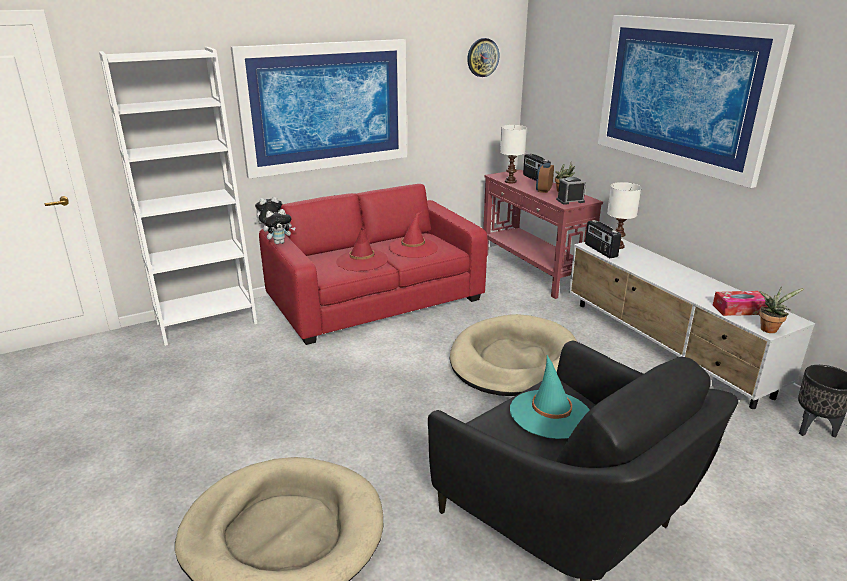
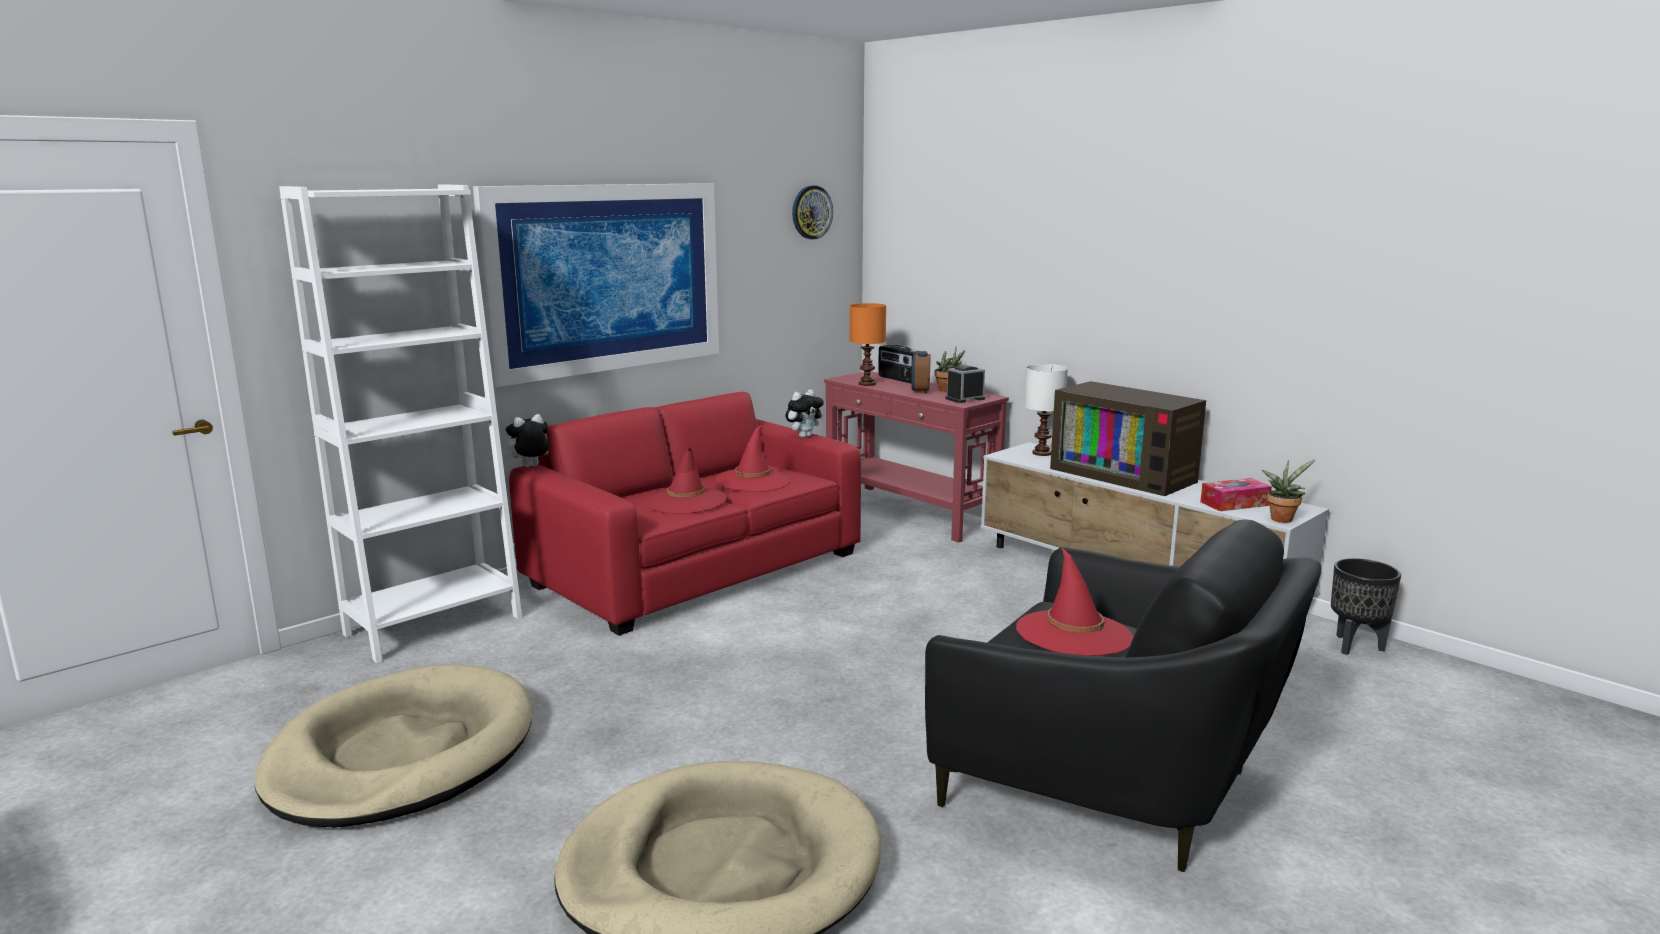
camera: 15 degrees left, 10 degrees down
(280, 242) = (558, 481): plush toy -> plush toy (804, 436)
(510, 181) = (867, 384): white table lamp -> orange table lamp
(513, 360) = (941, 619): beige dog bed -> beige dog bed (402, 754)
(550, 414) = (1073, 634): turquoise hat -> red hat
(600, 250) = (1023, 459): radio -> none
(669, 272) = (1126, 475): none -> television
(682, 94) = (1108, 239): picture -> none

